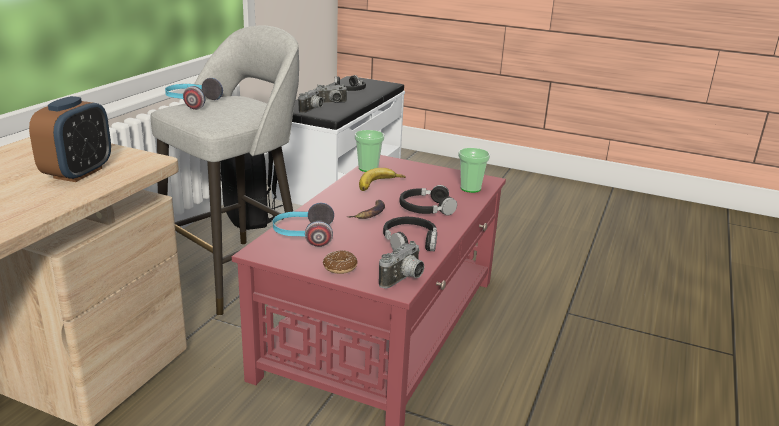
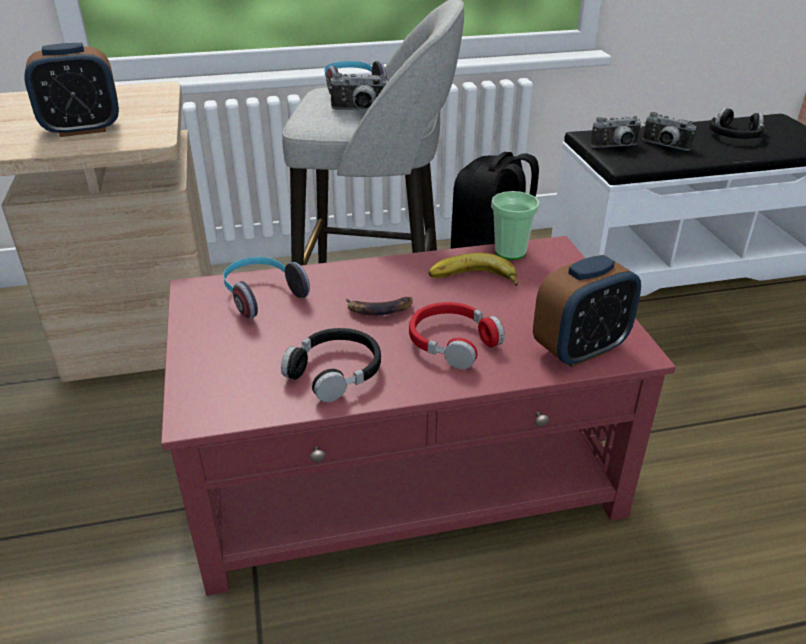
camera: 55 degrees right, 10 degrees up
(340, 267) = (208, 353): donut -> none
(404, 279) = (221, 412): camera -> camera (360, 111)
(426, 209) = (452, 342): black headphones -> red headphones
(470, 188) = (580, 350): cup -> alarm clock

